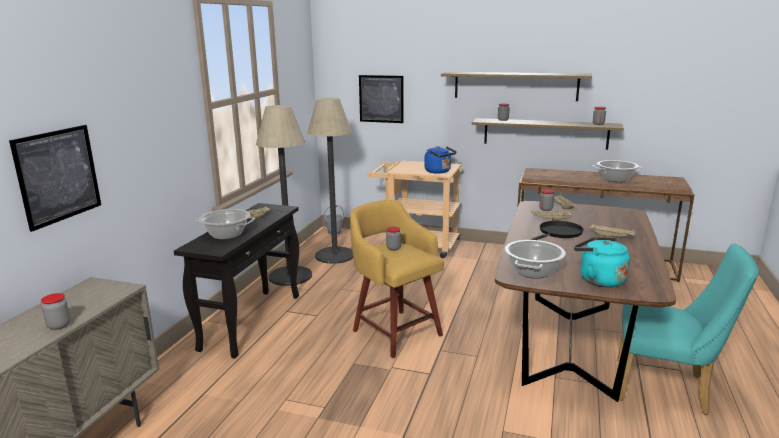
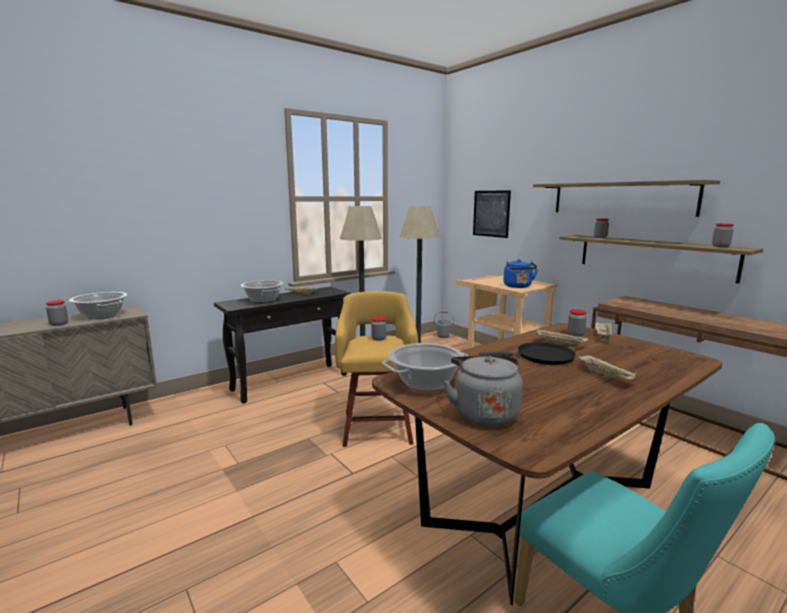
camera: 35 degrees right, 5 degrees down
(58, 175) = (117, 225): picture -> none
(599, 280) = (484, 413): turquoise kettle -> grey kettle
(615, 179) = (731, 322): cooking pot -> cooking pot (101, 316)

